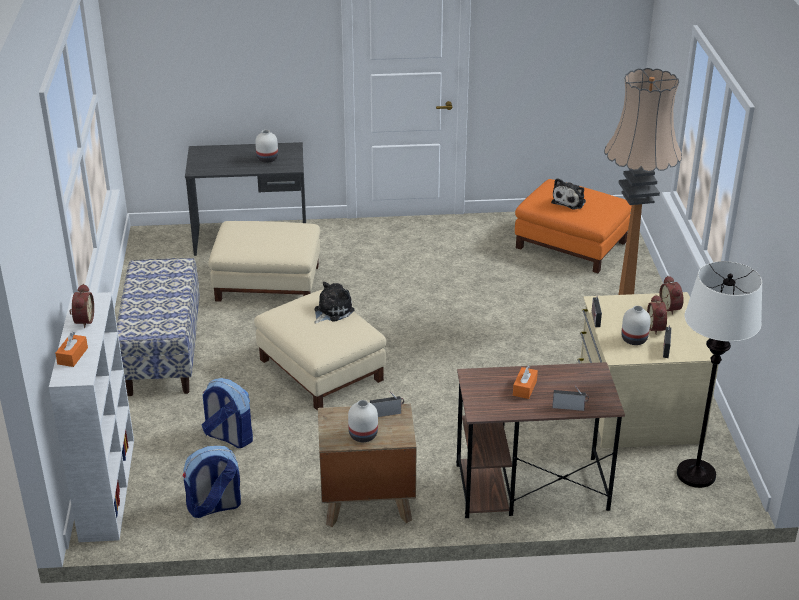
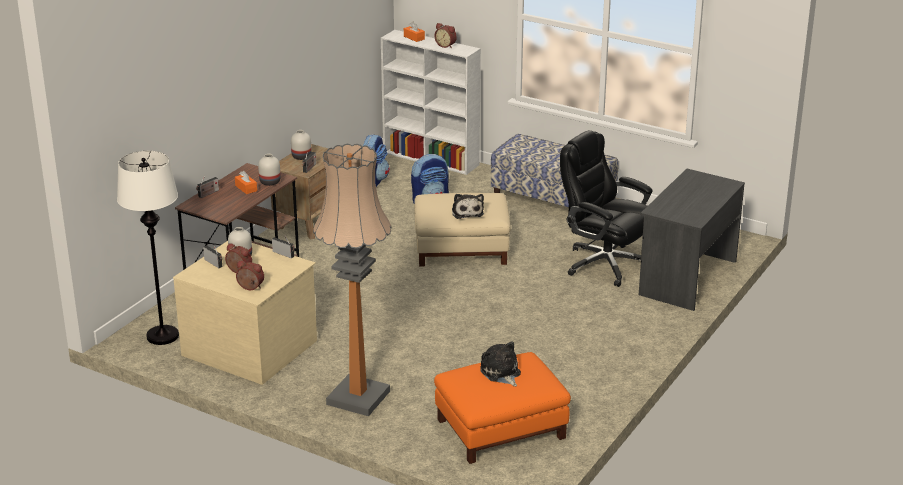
camera: 125 degrees right, 5 degrees down
(267, 158) = (682, 205): white vase -> white vase (270, 182)
(267, 283) = (604, 264): beige ottoman -> black office chair

